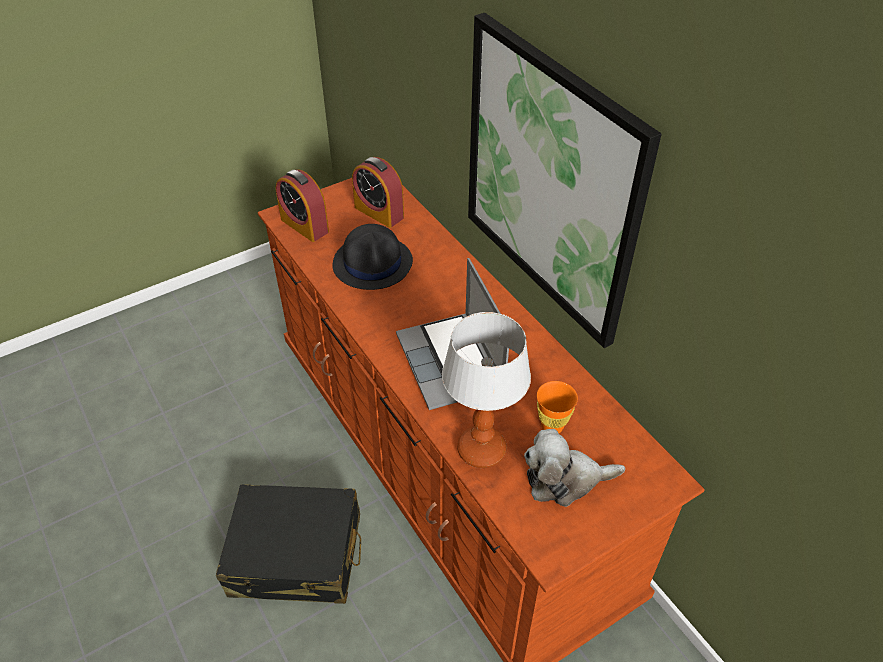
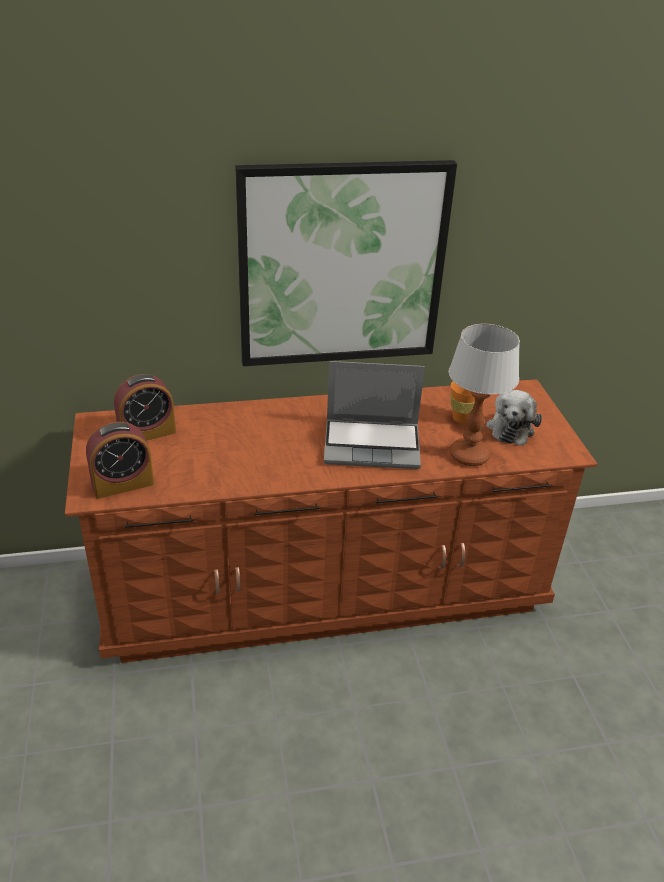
camera: 70 degrees left, 10 degrees down
(296, 555) = (372, 727): black suitcase -> none
(373, 263) = (218, 454): black hat -> none

